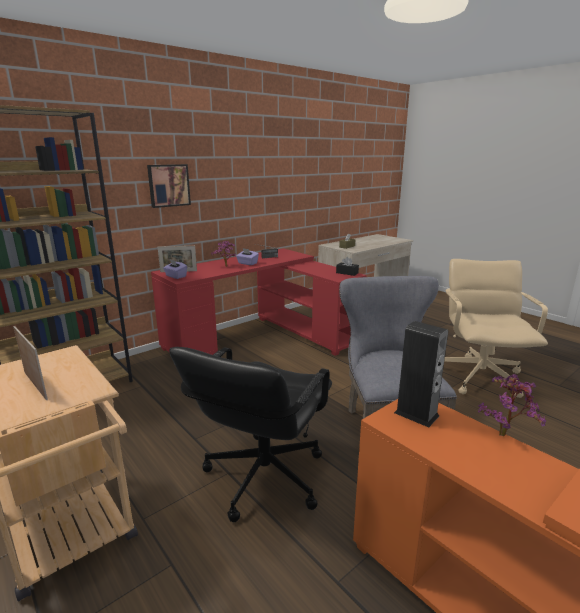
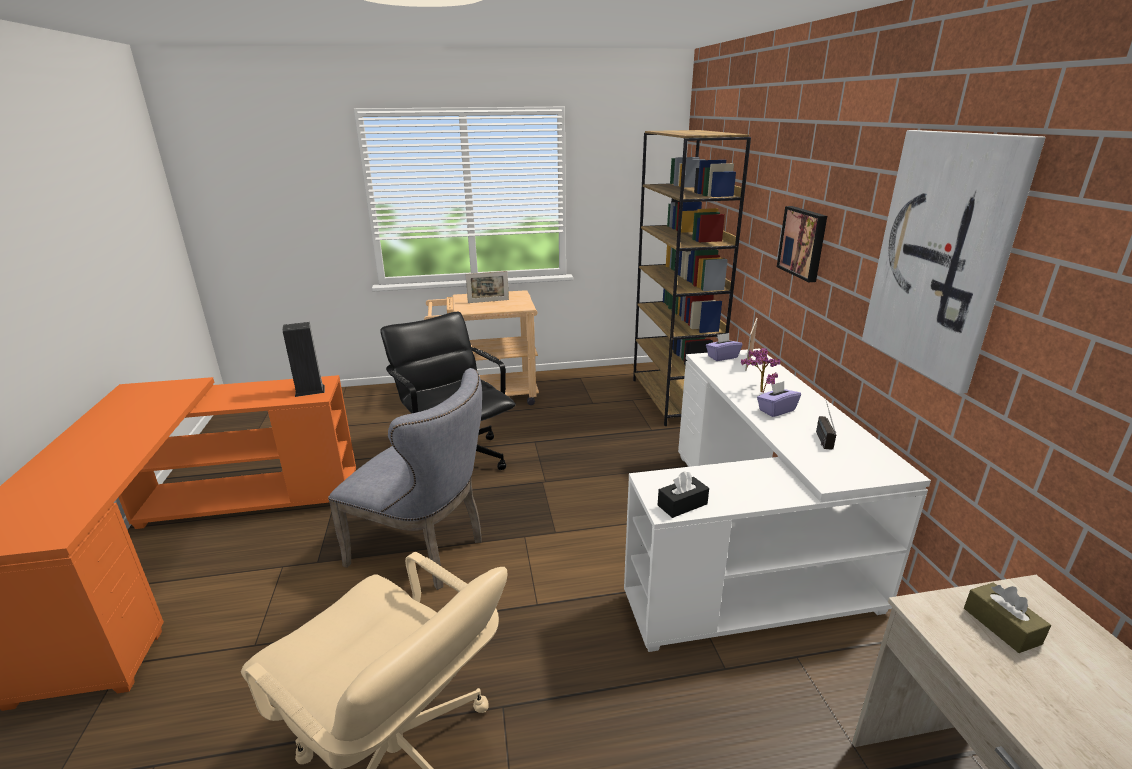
camera: 120 degrees right, 5 degrees up
(259, 166) = (941, 257): none -> picture
(263, 336) = (750, 542): red desk -> white desk
(505, 434) = (245, 407): potted plant -> none

